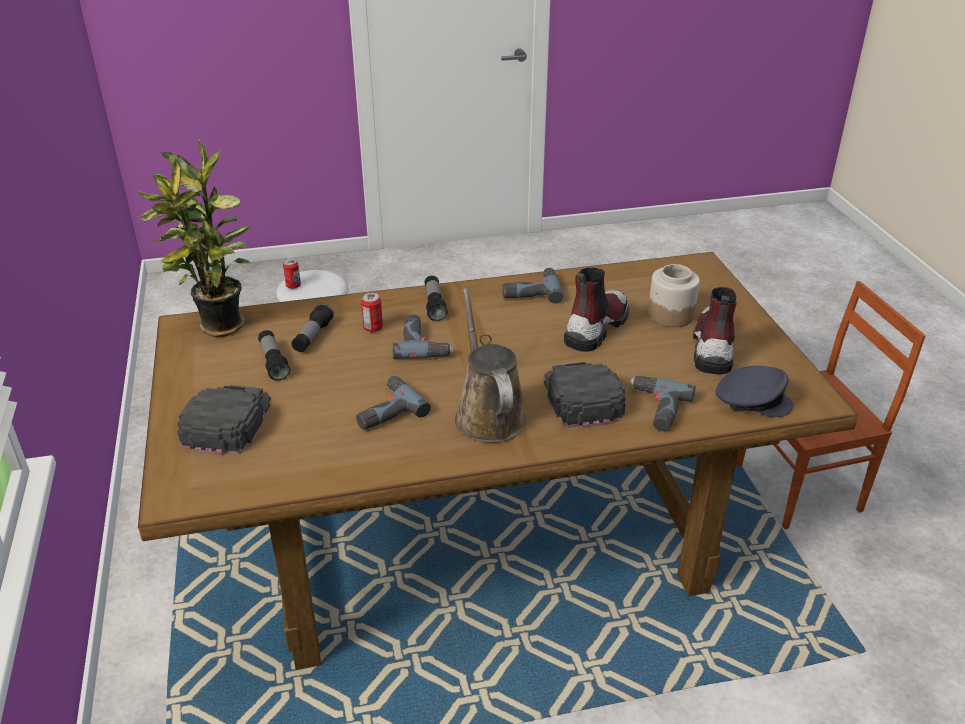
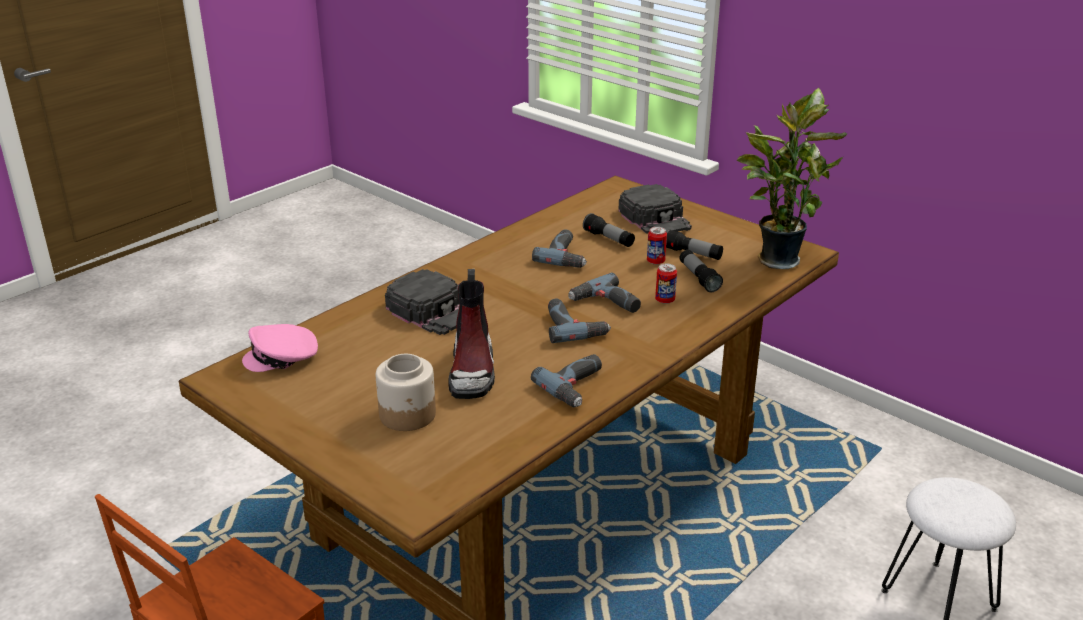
camera: 145 degrees right, 5 degrees down
(293, 286) = (970, 489): can -> can (655, 261)
(434, 305) = (646, 338): flashlight -> flashlight (608, 239)
(488, 414) = (491, 277): brown watering can -> none
(655, 408) = (364, 323): power drill -> power drill (574, 326)
(712, 347) = (342, 394): boot -> none
(751, 400) = (283, 357): grey cap -> pink cap

